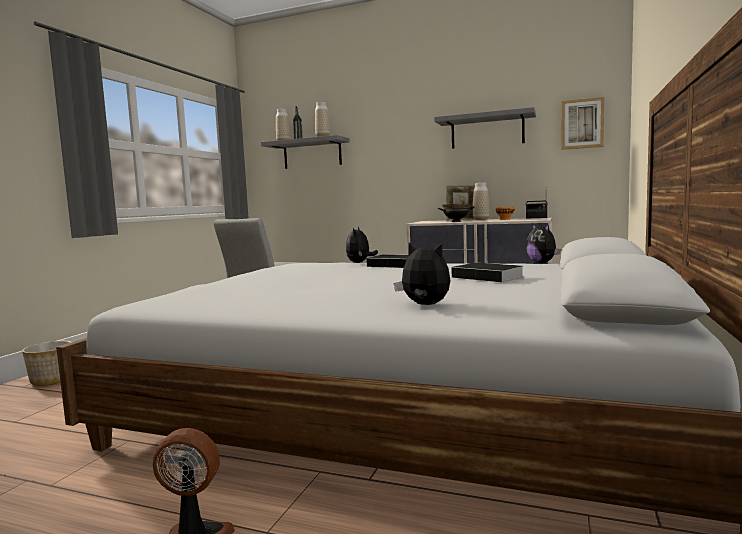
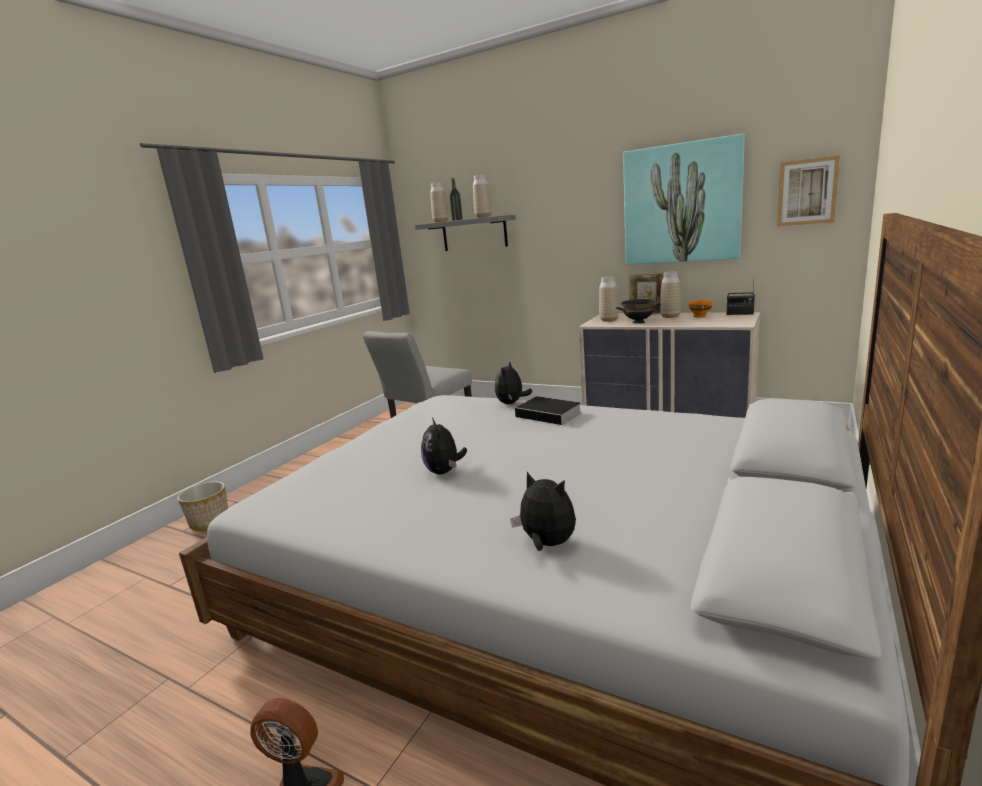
camera: 10 degrees right, 10 degrees up
(430, 221) = (609, 320): none -> vase
(487, 131) = (681, 204): grey shelf -> picture
(489, 277) = (647, 461): book -> none
(542, 263) = (726, 416): plush toy -> plush toy (444, 471)

